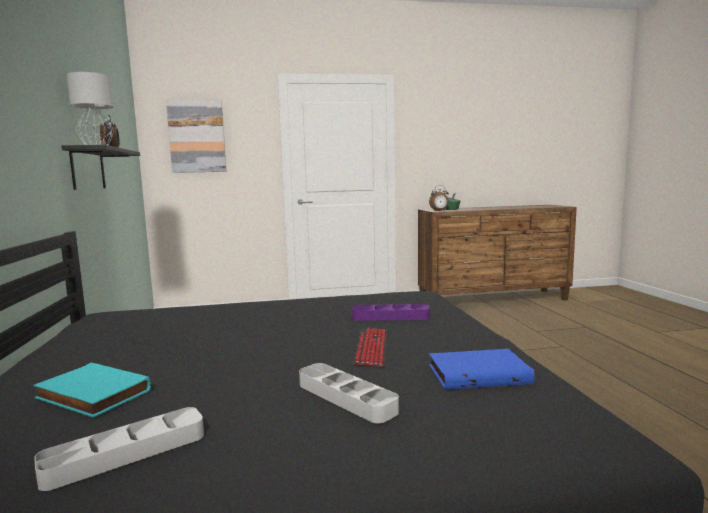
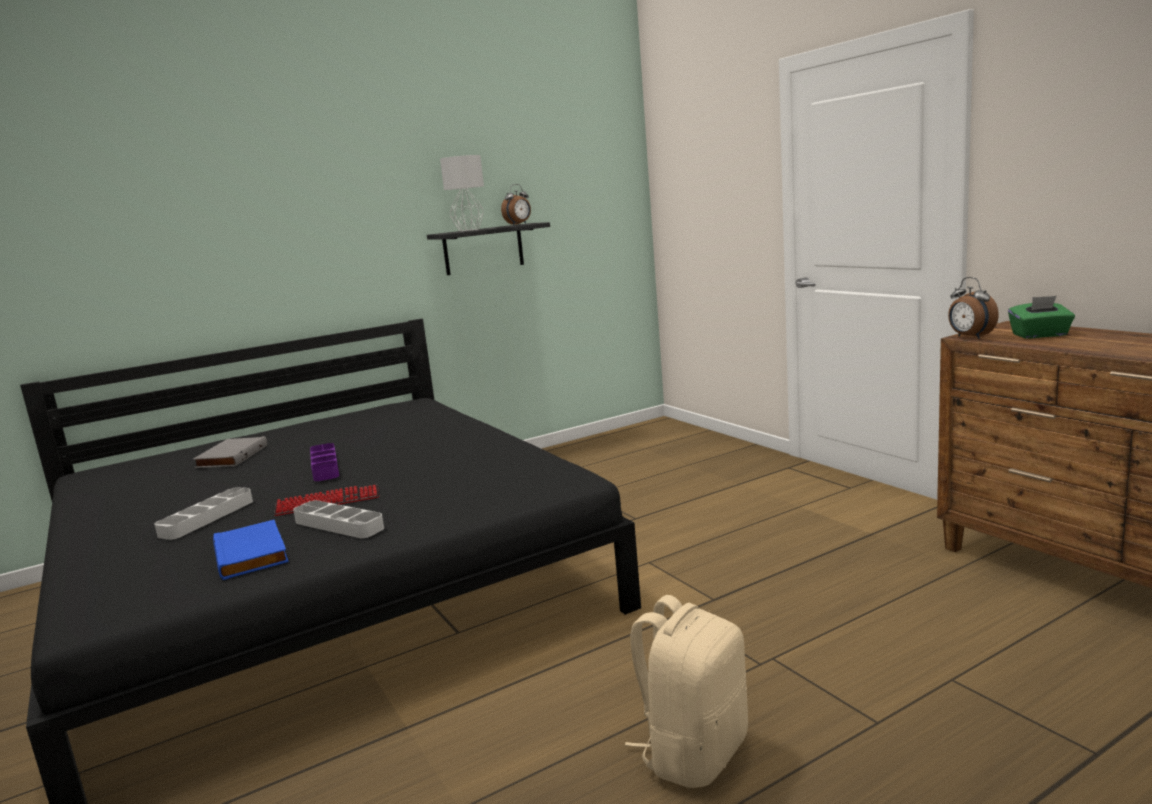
camera: 70 degrees right, 5 degrees up
(91, 395) = (231, 456): turquoise book -> grey book
(126, 453) = (143, 489): grey tray -> grey tray (339, 525)
(197, 136) = (695, 176): picture -> none
(390, 317) = (443, 487): purple tray -> purple tray (325, 466)
(580, 378) = (693, 753): none -> beige backpack

